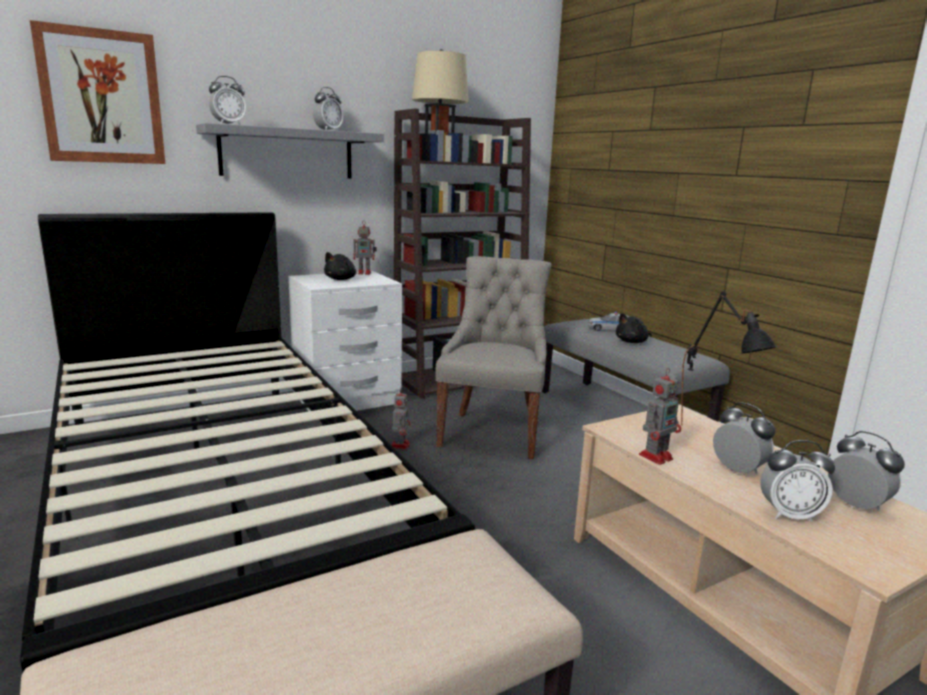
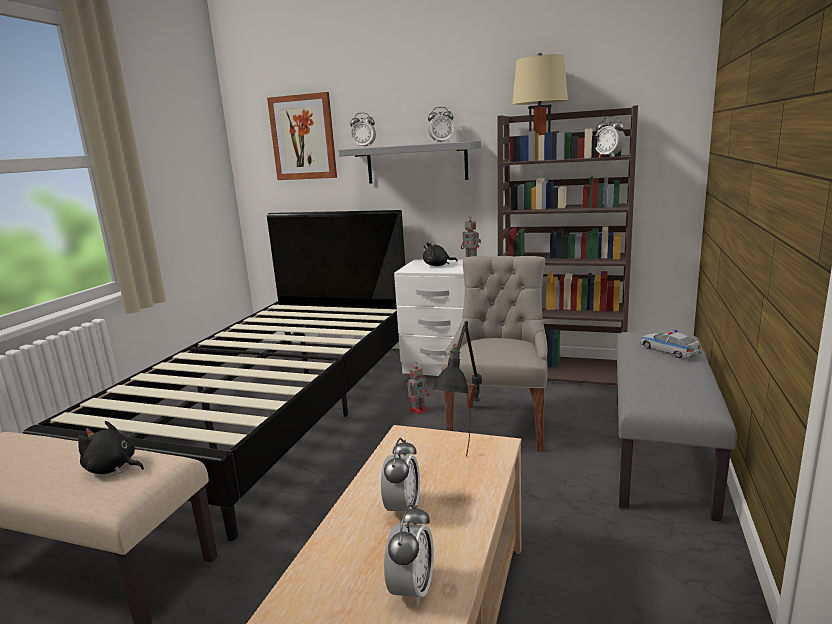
camera: 50 degrees right, 0 degrees up
(492, 433) = (500, 425): grey chair -> grey chair turned 45 degrees counterclockwise
(632, 342) = (655, 368): black plush toy -> black plush toy (113, 468)
(657, 456) = (376, 468): toy robot -> none
(789, 515) = (338, 557): alarm clock -> alarm clock (608, 156)

